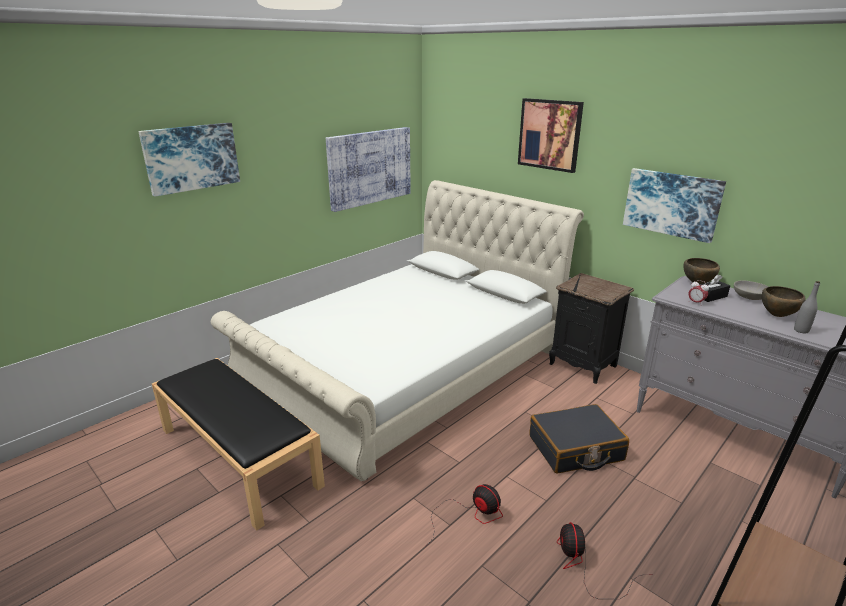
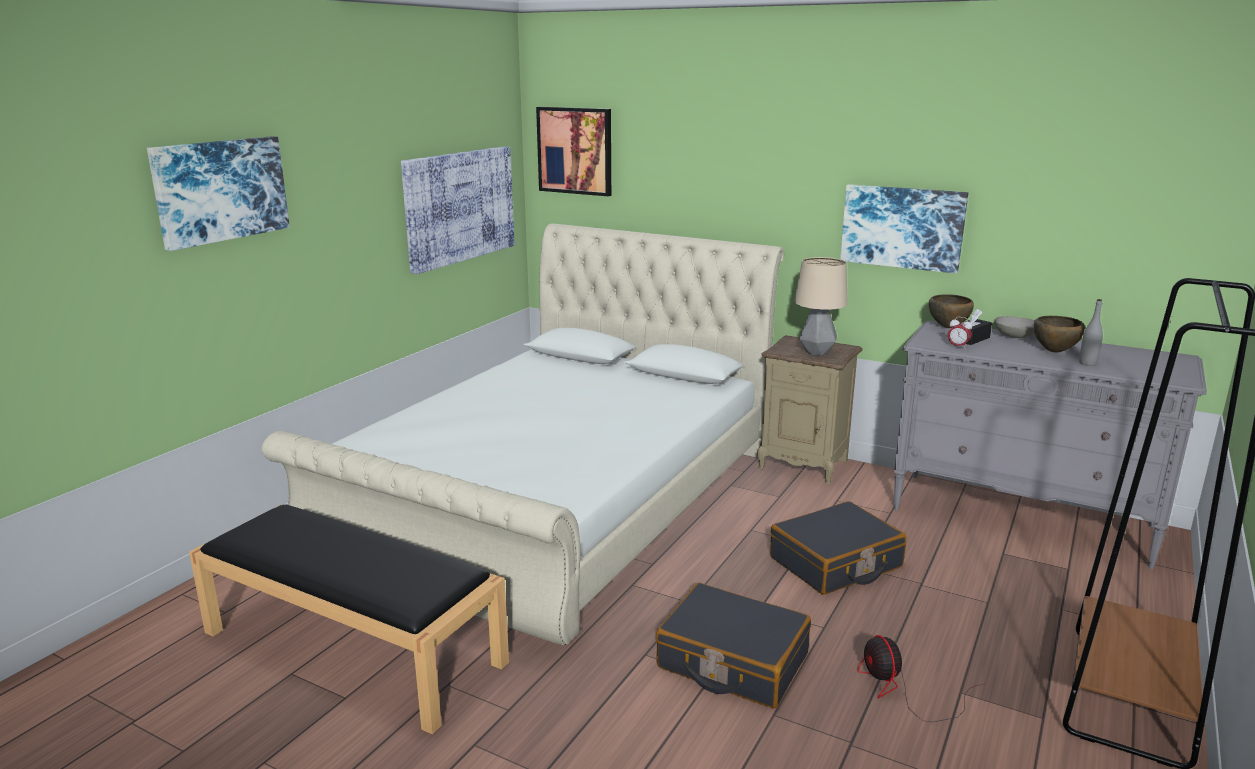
camera: 15 degrees left, 5 degrees down
(469, 515) = (732, 661): fan -> black suitcase
(550, 134) = (726, 147): picture -> picture (575, 150)
(582, 365) = (803, 465): black nightstand -> beige nightstand
(596, 289) = (816, 352): none -> table lamp

